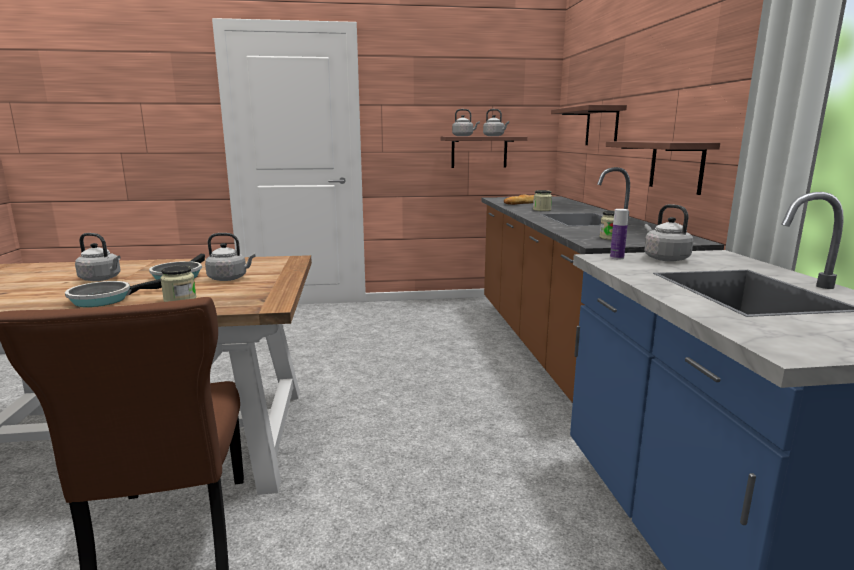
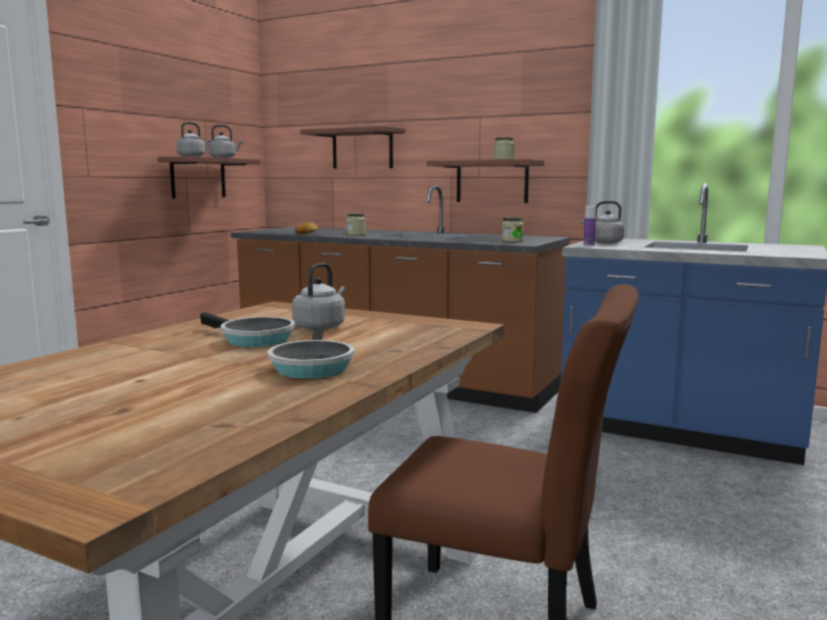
camera: 55 degrees left, 5 degrees down
(102, 279) = (173, 365): grey kettle -> none
(180, 299) = (383, 344): jar -> jar (503, 159)

